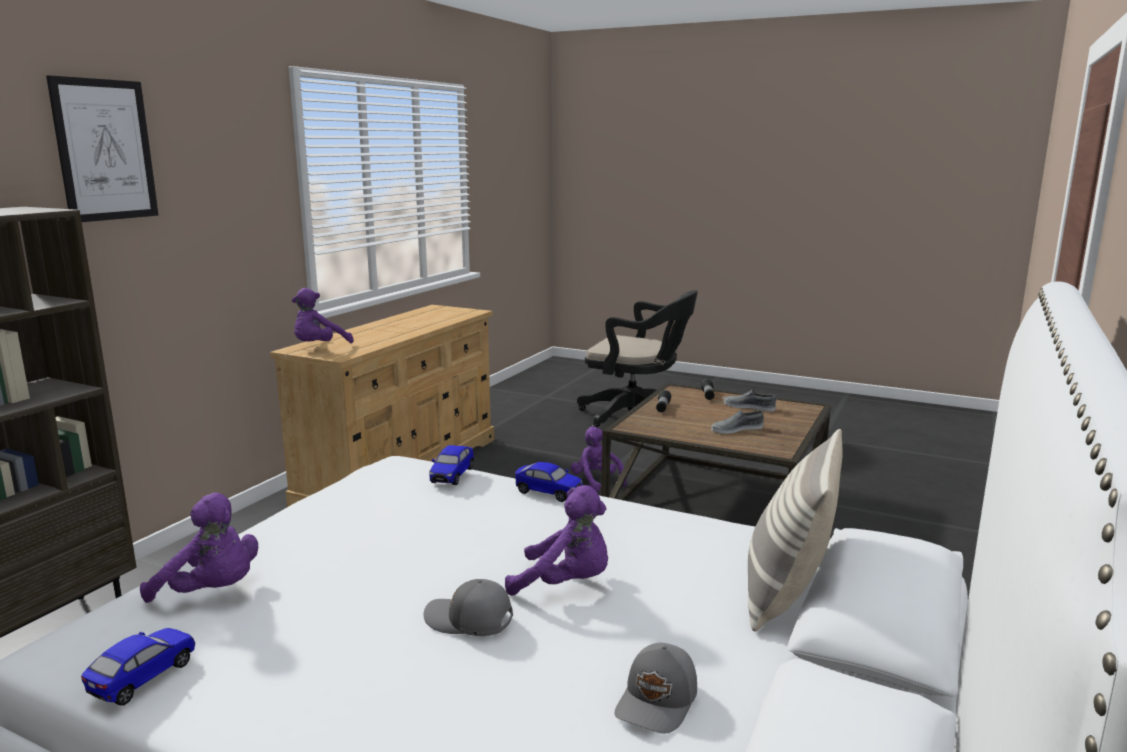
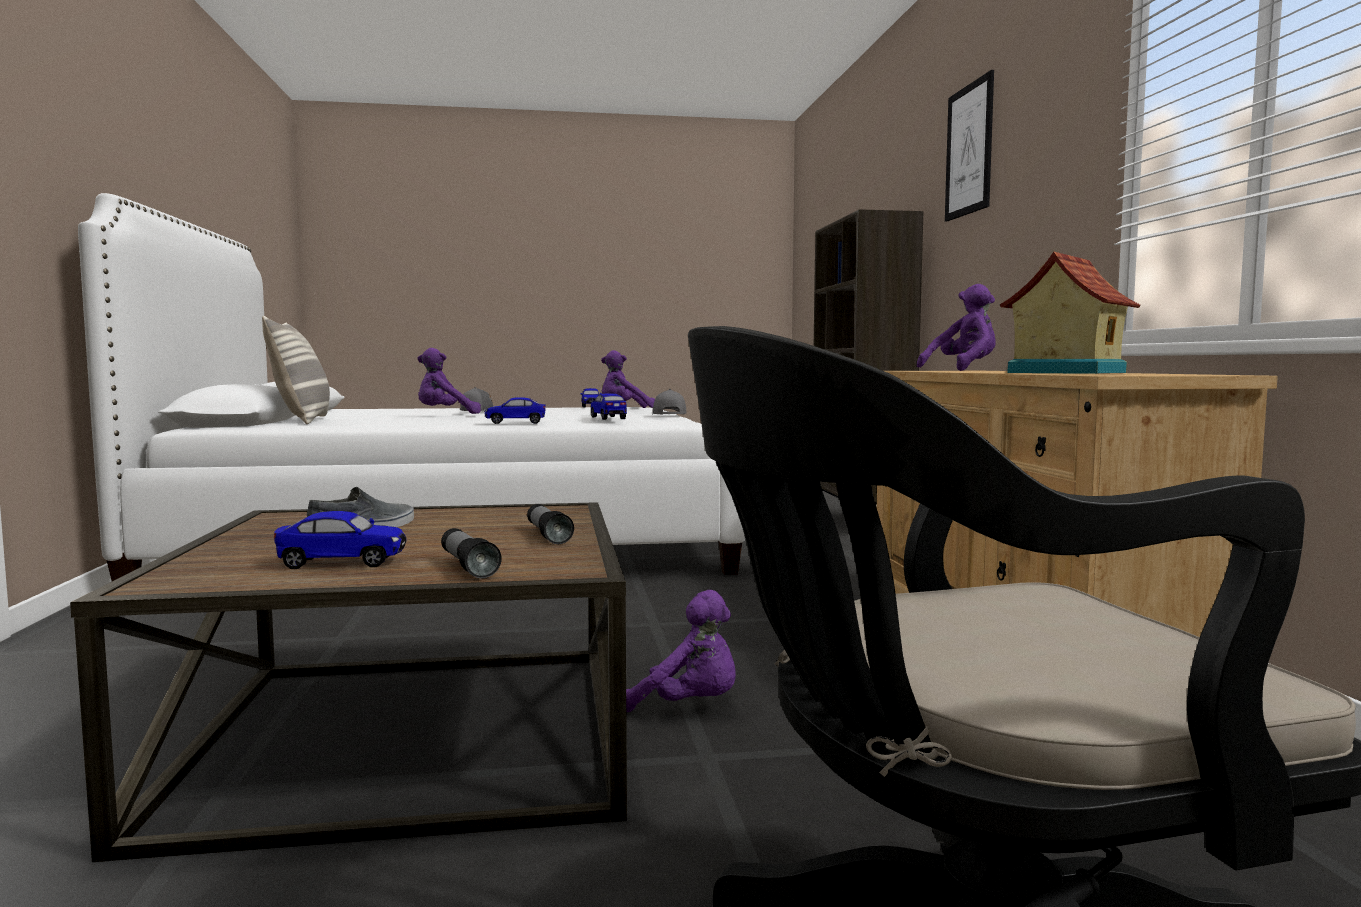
camera: 145 degrees right, 10 degrees down
(319, 347) = (963, 370): purple plush toy -> purple plush toy turned 60 degrees clockwise
(428, 320) = (1063, 373): none -> toy house
(658, 702) = (369, 413): grey cap -> grey cap (668, 415)
(749, 407) = (342, 562): grey shoe -> toy car

